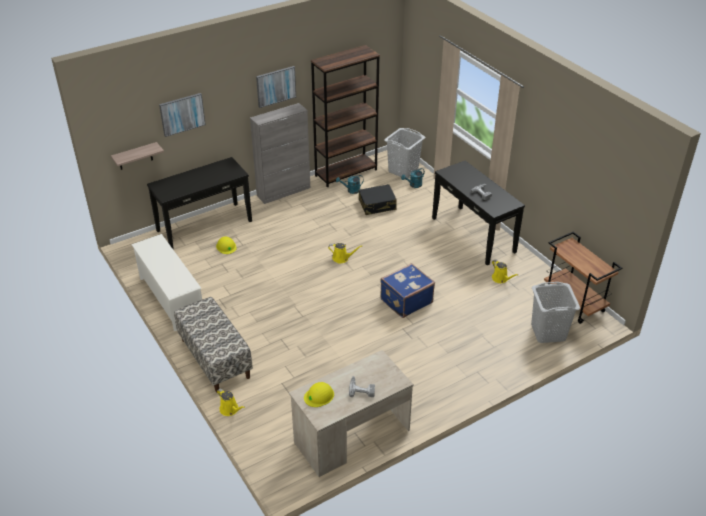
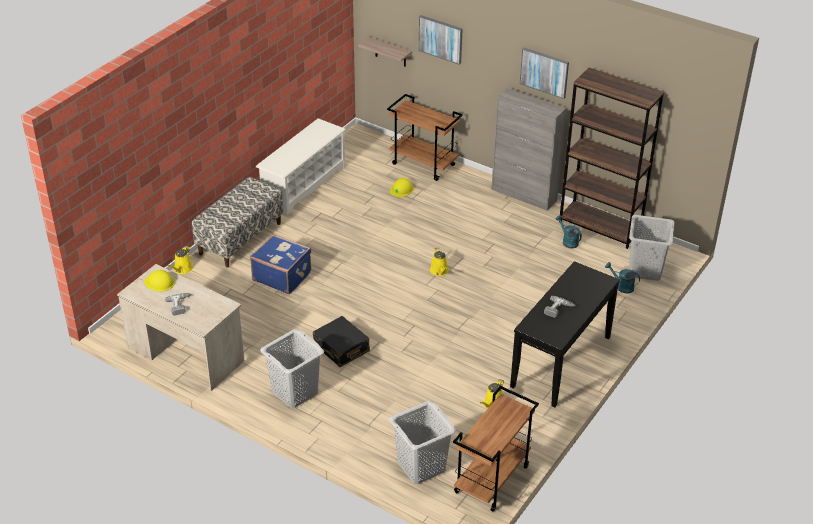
camera: 65 degrees right, 0 degrees up
(204, 225) = (424, 164): black console table -> brown cart
(377, 205) = (557, 269): black suitcase -> black suitcase (341, 348)
(405, 301) = (401, 337): blue suitcase -> blue suitcase (282, 276)
(436, 378) = (294, 392): none -> grey laundry basket

